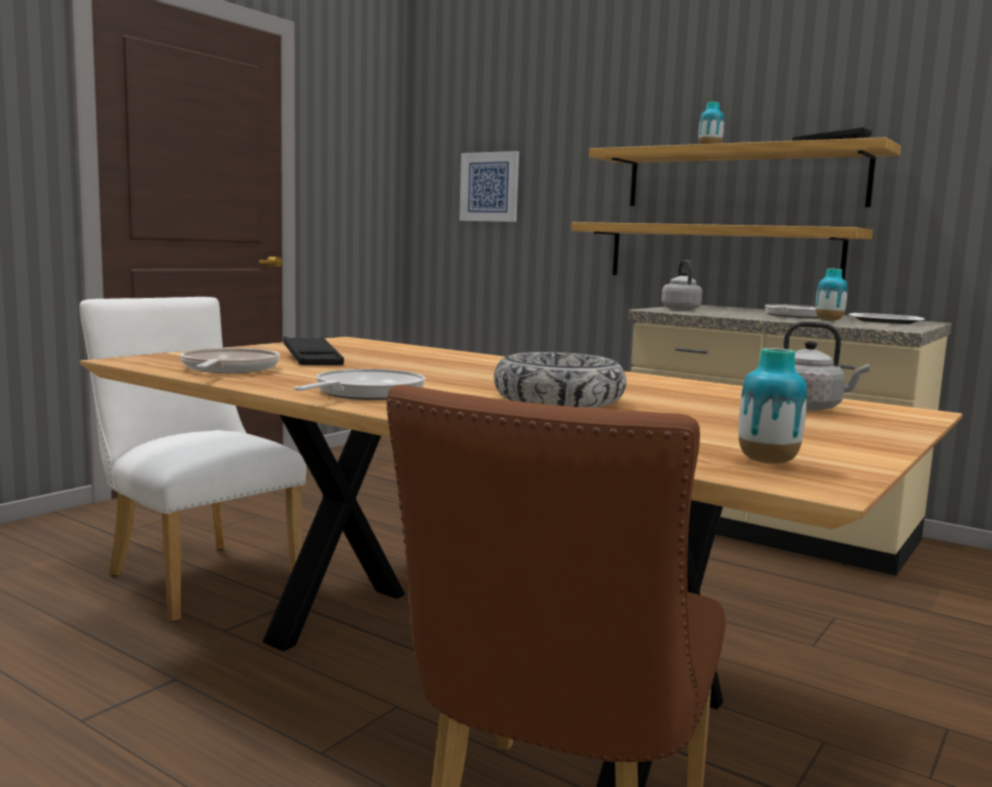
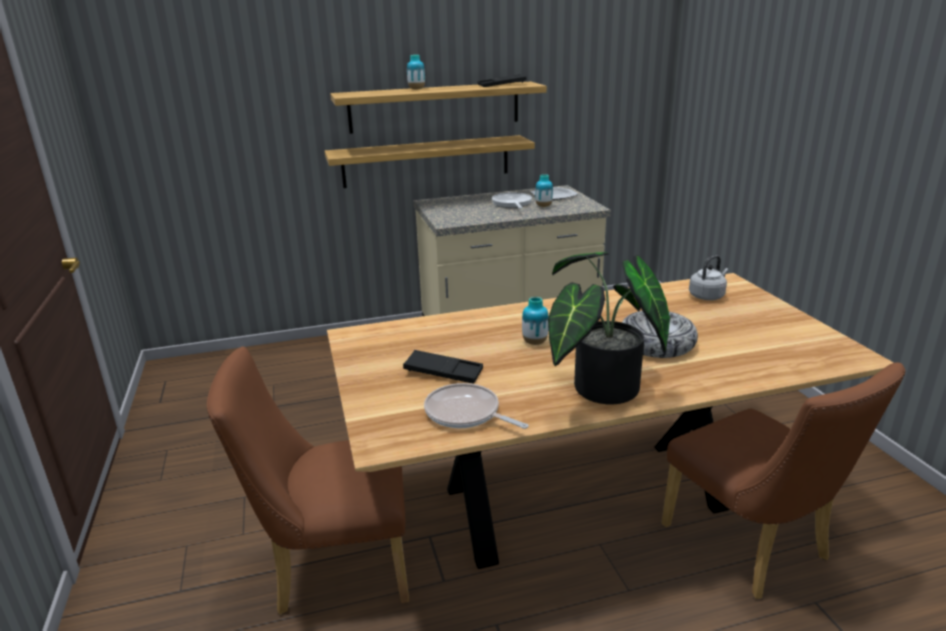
camera: 50 degrees left, 15 degrees up
(195, 576) = (333, 567): white chair -> brown chair
(365, 393) = (598, 390): frying pan -> potted plant
(490, 187) = (202, 127): picture -> none
(679, 309) = (449, 216): grey kettle -> none
(767, 462) = (819, 350): vase -> vase (535, 342)

